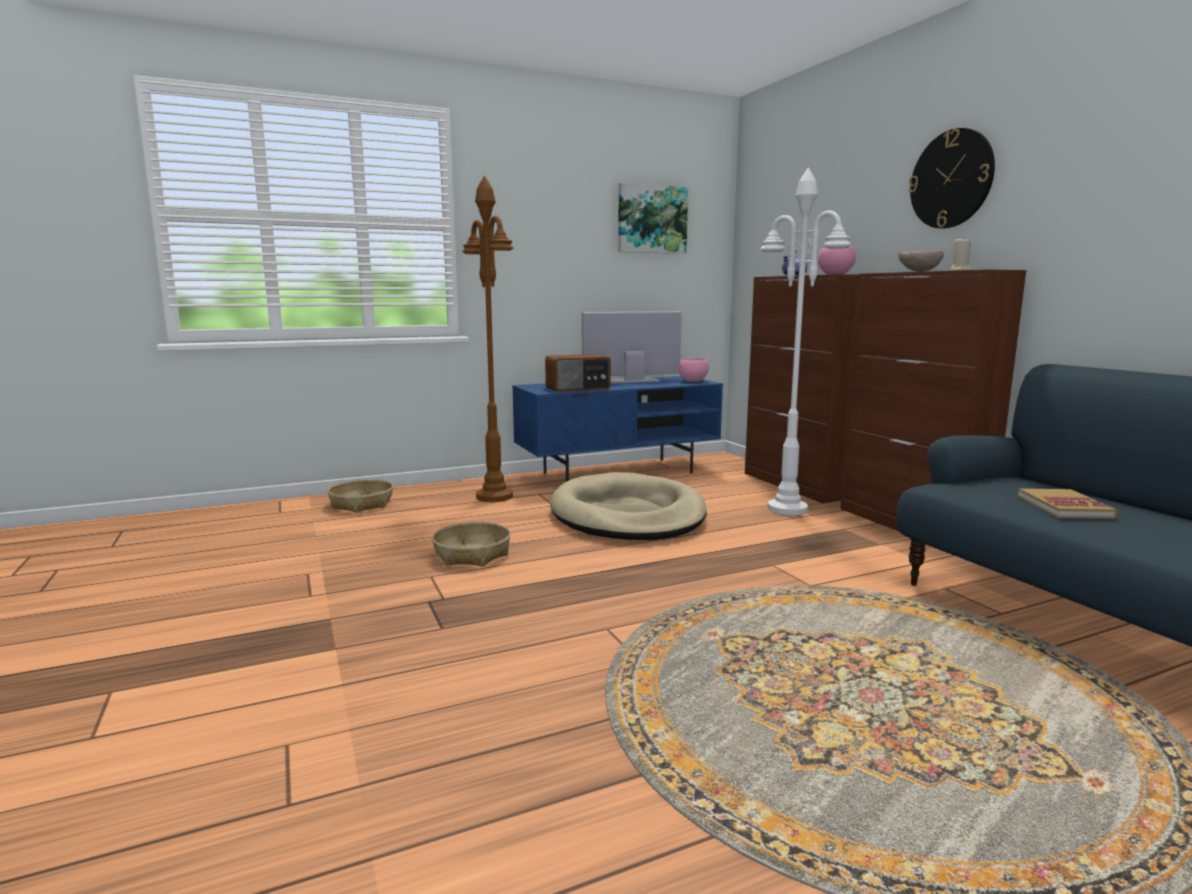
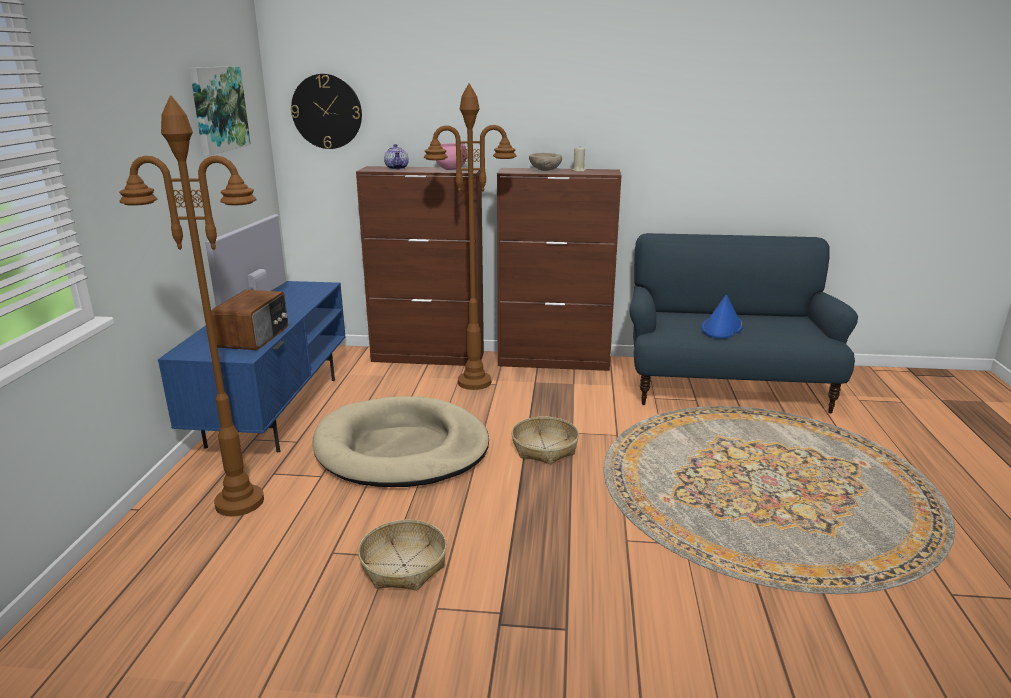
camera: 60 degrees left, 10 degrees up
(362, 504) = (109, 613): basket -> basket (544, 448)
(692, 381) = (308, 288): pink bowl -> none
(788, 509) = (475, 382): white floor lamp -> brown floor lamp
(951, 179) = (549, 94): wall clock -> wall clock (327, 111)
(1064, 507) = (722, 328): book -> blue hat

